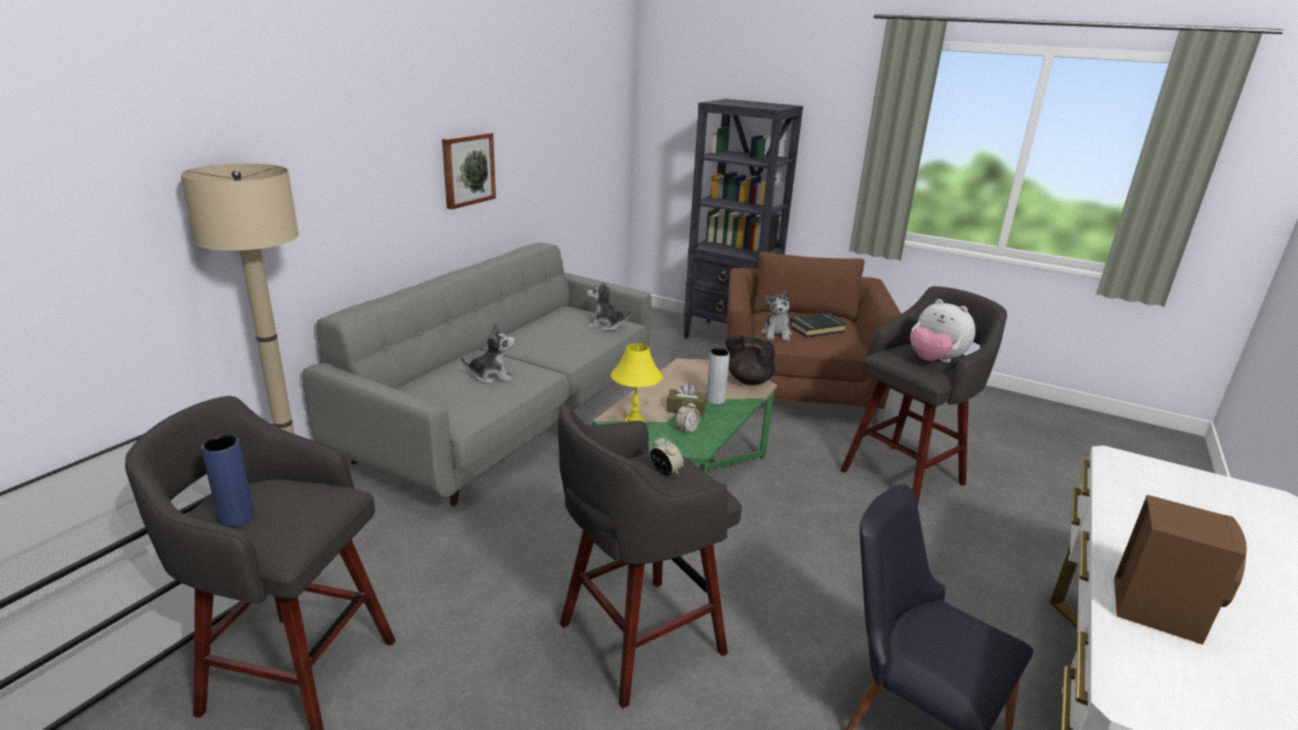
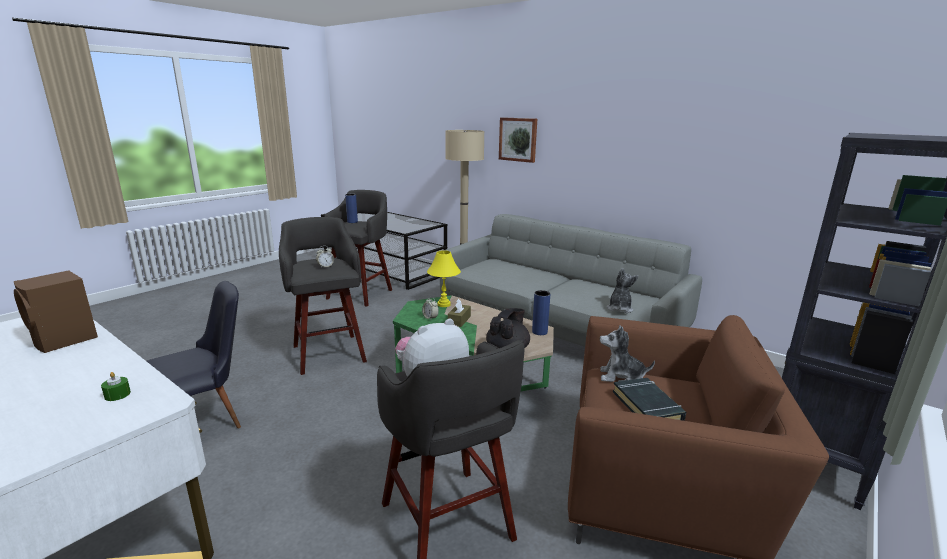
camera: 100 degrees right, 5 degrees down
(467, 169) = (626, 166): picture -> picture (518, 139)
(492, 376) = (514, 275): plush toy -> none
(694, 364) = (539, 332): none -> blue vase
(715, 400) = (473, 332): grey vase -> none
(1146, 489) = (117, 394): none -> green candle

